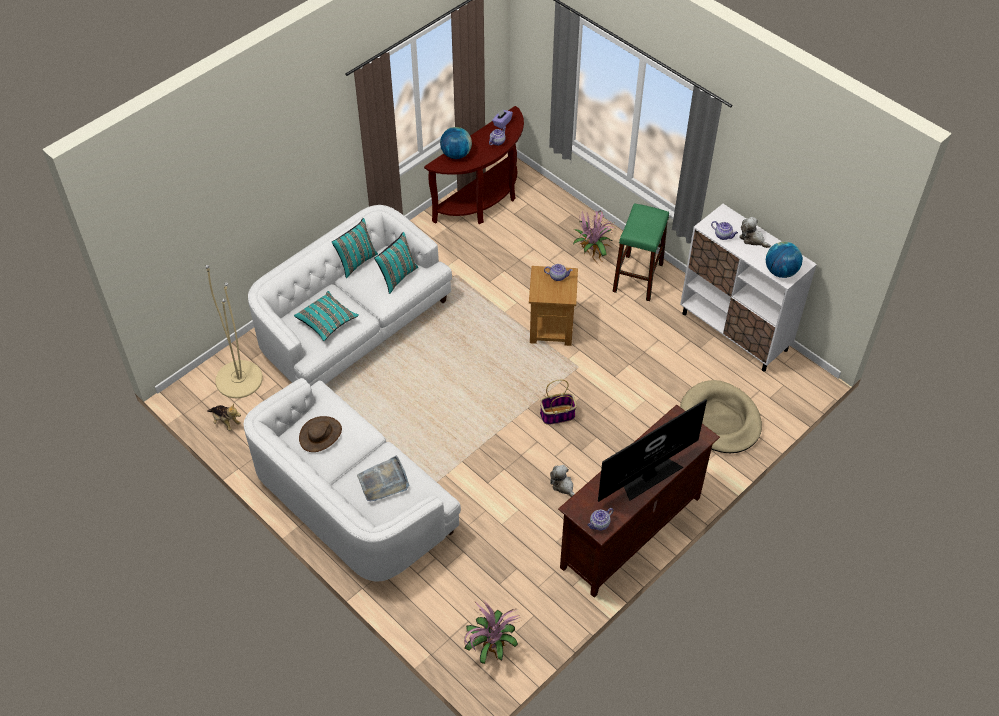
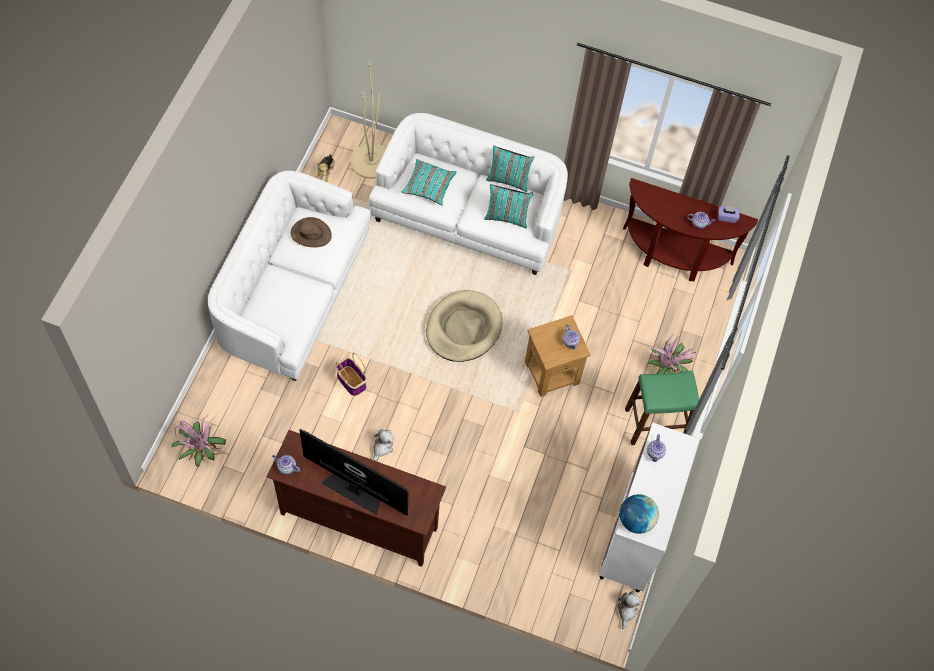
camera: 60 degrees right, 10 degrees up
(383, 481) = (287, 298): grey tray -> none
(456, 154) = (661, 197): globe -> none
(557, 415) = (455, 414): basket -> basket (351, 381)
(720, 420) = (520, 556): beige dog bed -> beige dog bed (463, 328)
(752, 239) = (665, 481): plush toy -> plush toy (627, 610)

